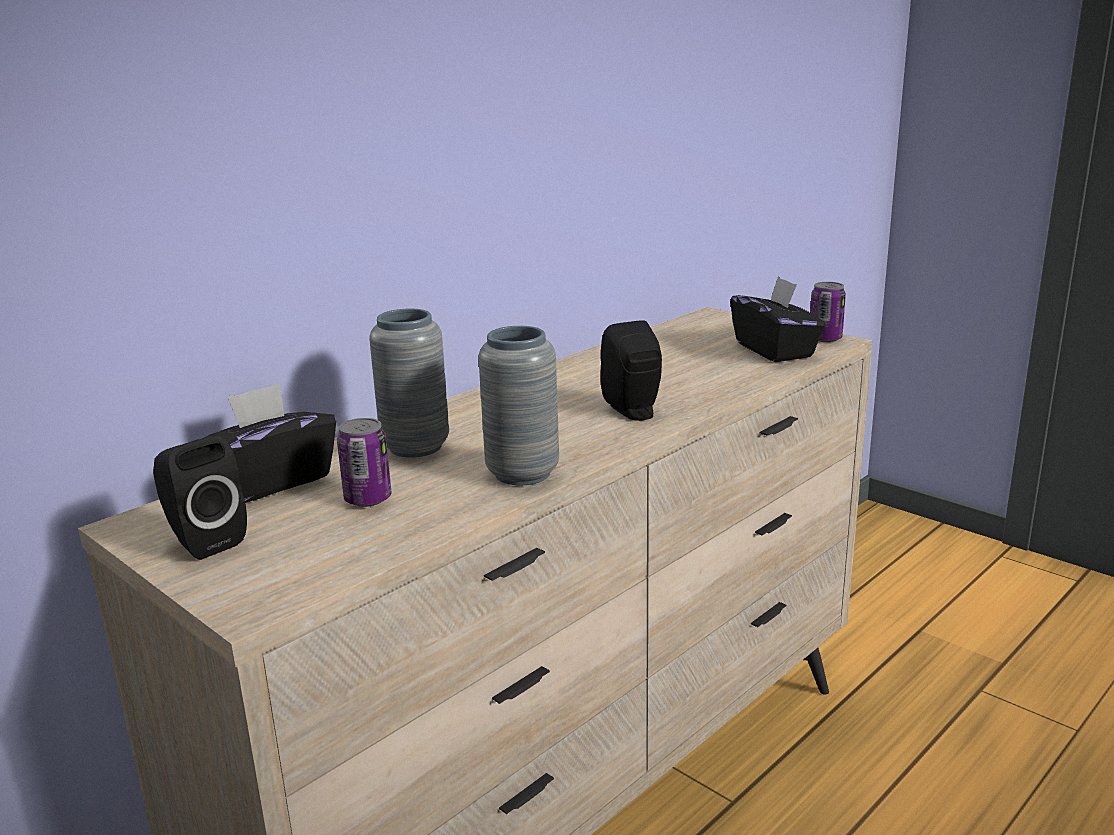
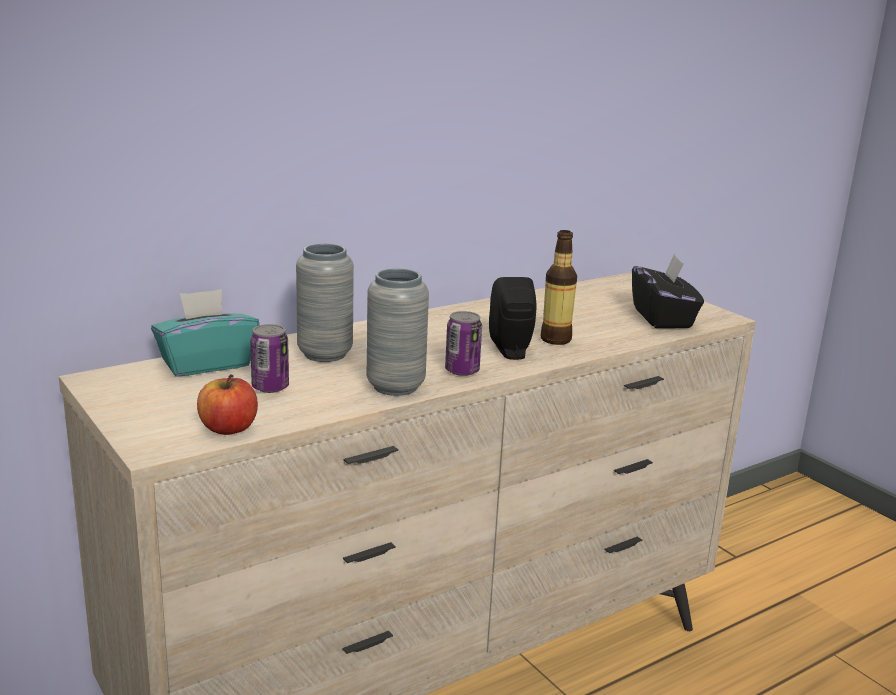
camera: 10 degrees right, 0 degrees up
(203, 541) = (140, 399): black speaker -> none
(271, 482) = (206, 364): black tissue box -> turquoise tissue box
(339, 562) = (228, 428): none -> apple
(674, 390) = (555, 339): none -> bottle
(825, 339) = (714, 314): can -> can (462, 371)

